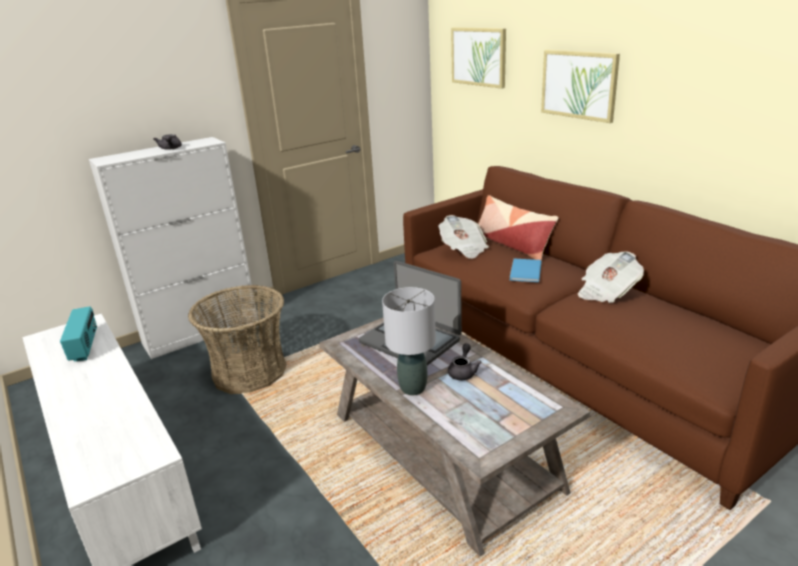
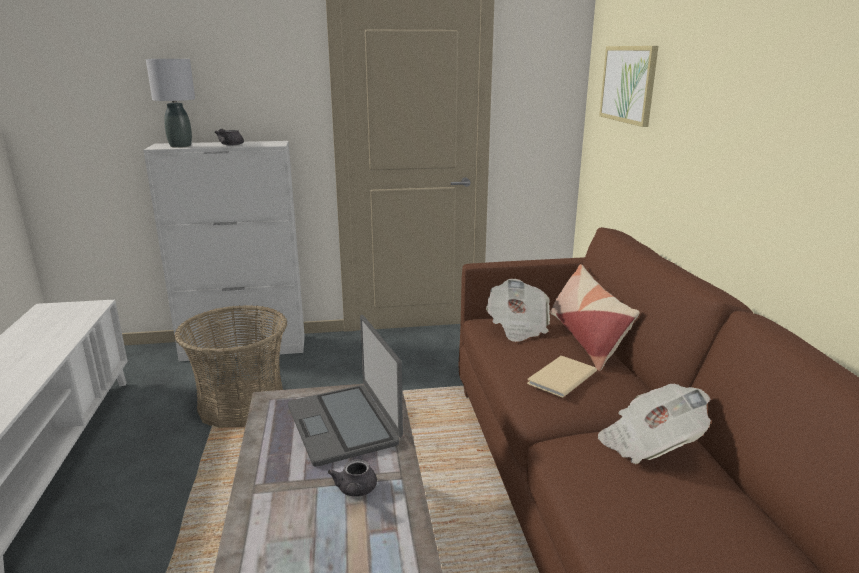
camera: 25 degrees right, 5 degrees down
(85, 347) = (60, 327): radio -> none
(413, 388) = (274, 490): grey table lamp -> grey table lamp (180, 146)
(463, 371) = (355, 491): grey teapot -> grey teapot turned 135 degrees clockwise
(524, 272) = (559, 377): blue book -> beige book
(579, 84) = (726, 126): picture -> none

